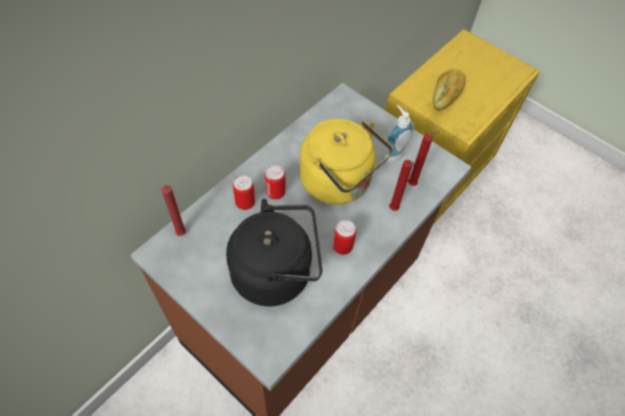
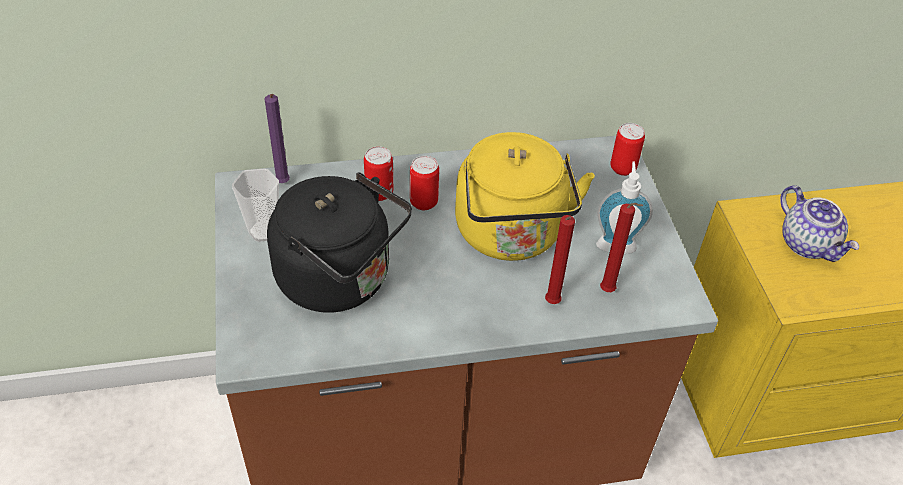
camera: 40 degrees right, 10 degrees down
(182, 234) = (282, 184): red candle -> purple candle
(201, 273) = (263, 231): none -> cup
(342, 247) = (443, 302): can -> can (623, 168)
(446, 94) = (808, 244): bread -> teapot

